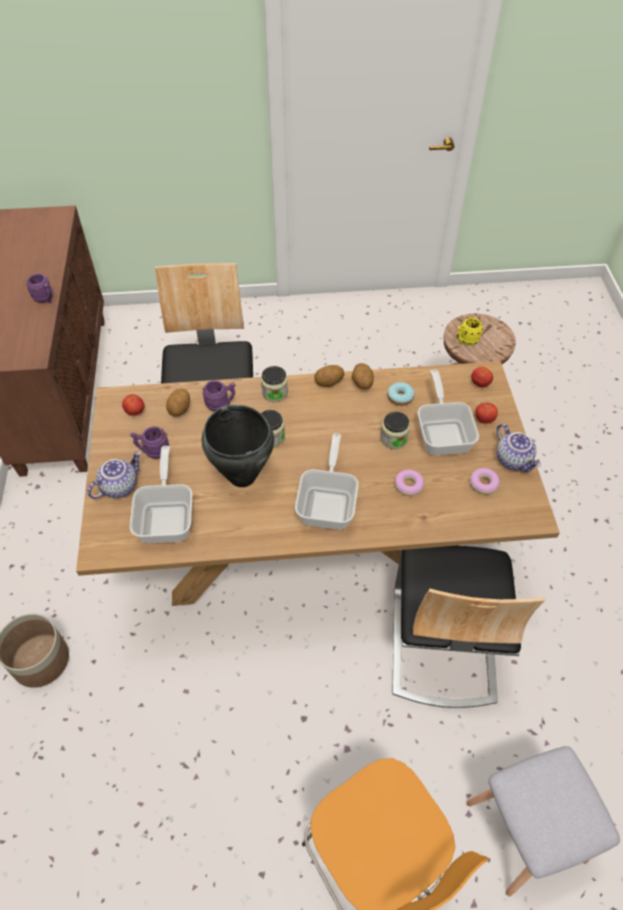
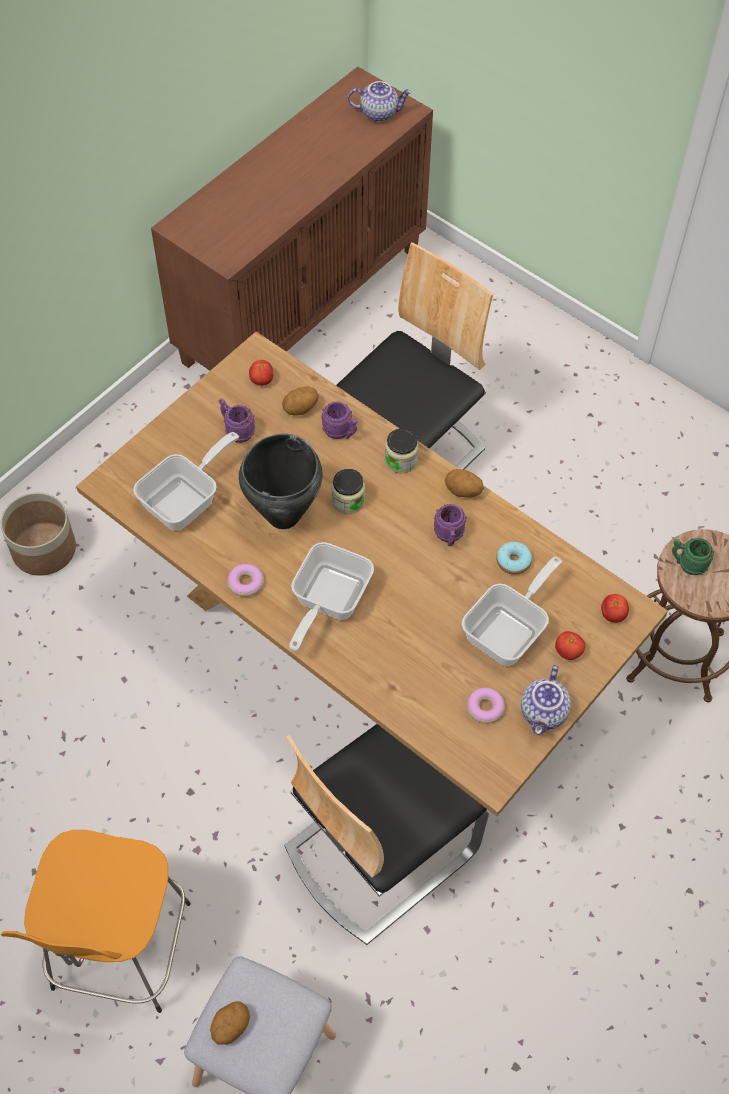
camera: 45 degrees right, 5 degrees up
(45, 299) = (297, 204): purple mug -> purple mug (449, 537)
(119, 486) = (178, 440): teapot -> teapot (379, 112)
(328, 502) = (327, 602): frying pan -> frying pan turned 150 degrees clockwise
(361, 384) = (493, 518): potato -> potato (230, 1026)
(393, 439) = (455, 596): jar -> none
(408, 485) = (414, 649): donut -> donut (245, 583)
(465, 341) = (687, 564): yellow mug -> green mug

